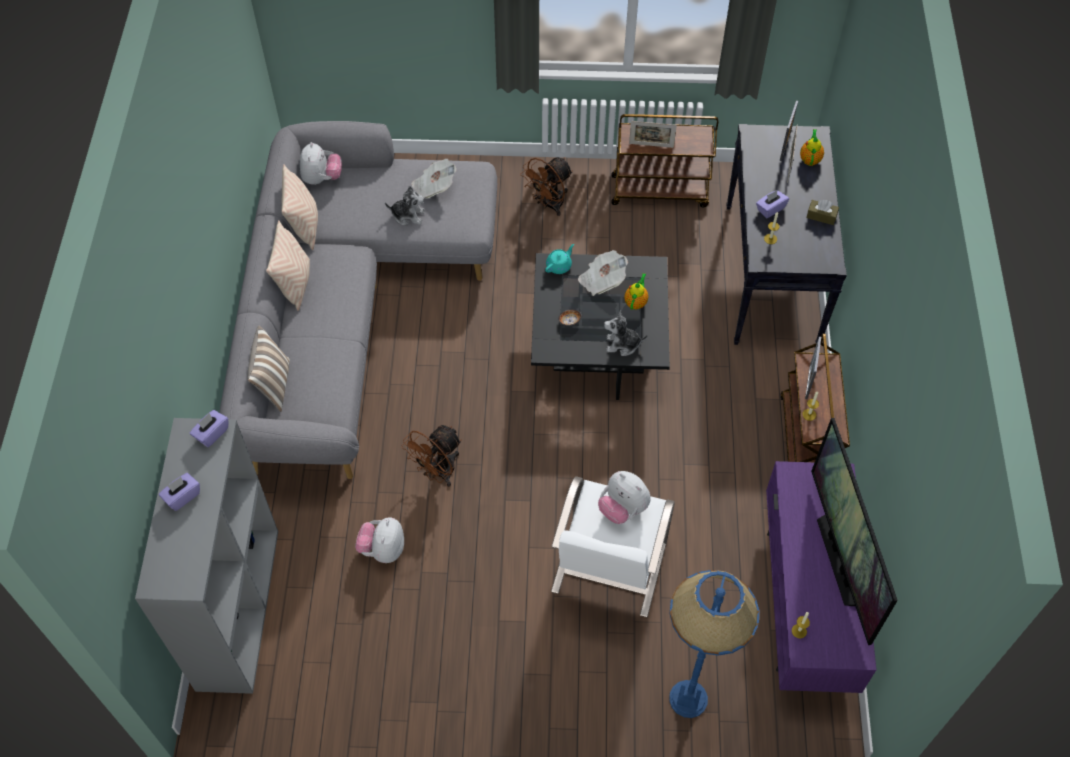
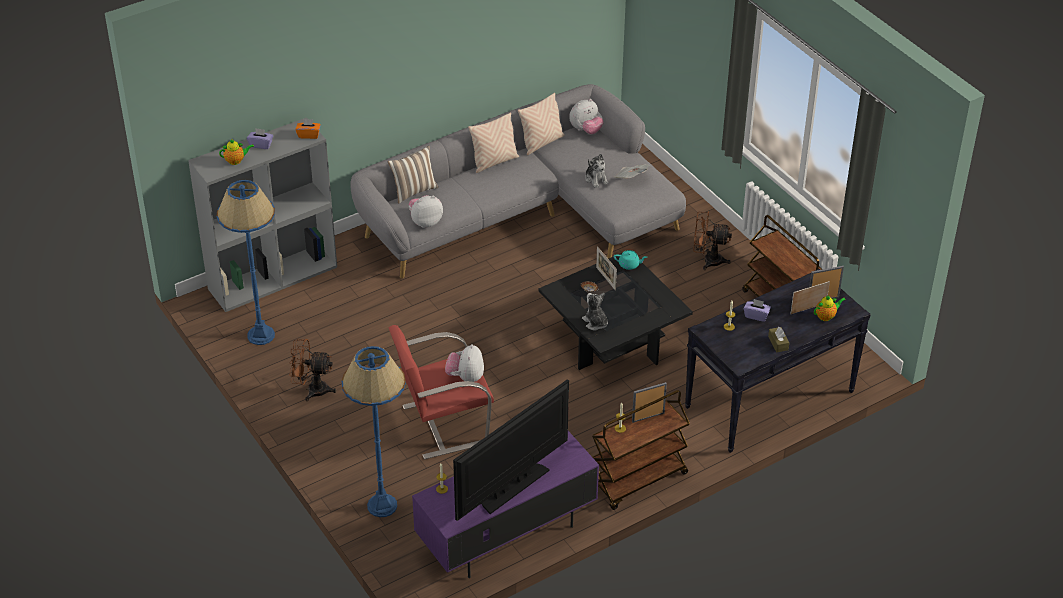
camera: 55 degrees right, 15 degrees down
(211, 433) = (308, 135): purple tissue box -> orange tissue box
(325, 675) = (261, 335): none -> blue floor lamp
(383, 549) = (365, 317): plush toy -> plush toy (425, 222)
(437, 472) = (441, 313): brown fan -> brown fan (312, 389)
(602, 280) = (638, 290): newspaper -> none
(608, 569) = (443, 425): white armchair -> red armchair
(636, 302) = (637, 313): teapot -> teapot (236, 161)
(651, 145) = (774, 253): picture frame -> picture frame (605, 278)

